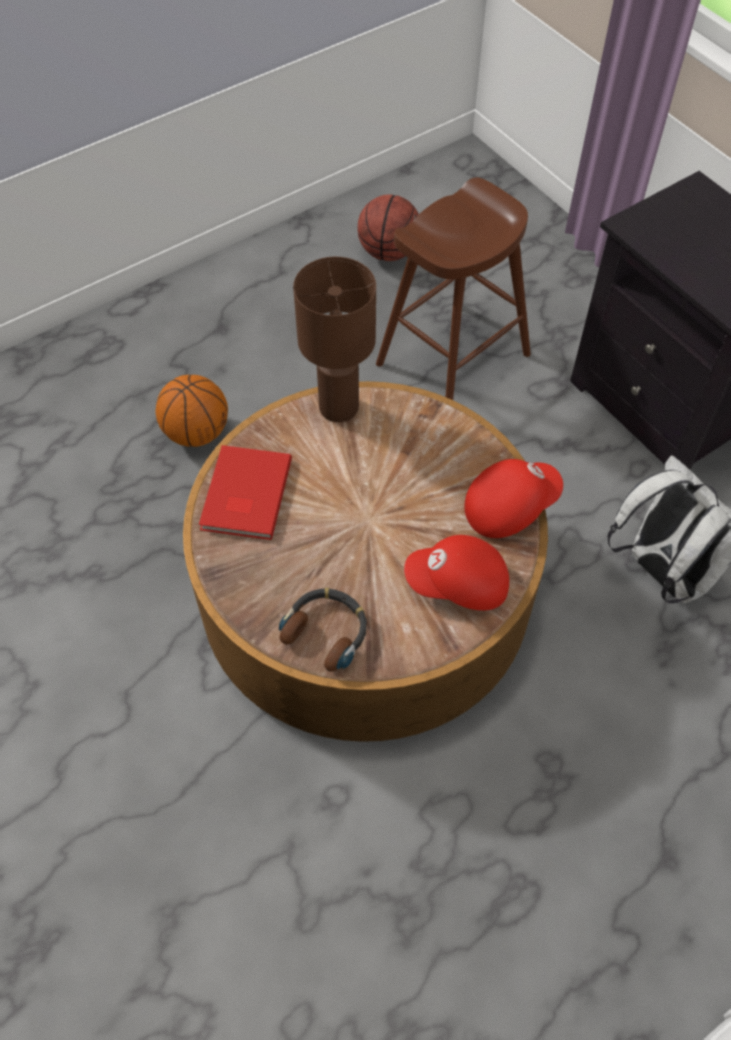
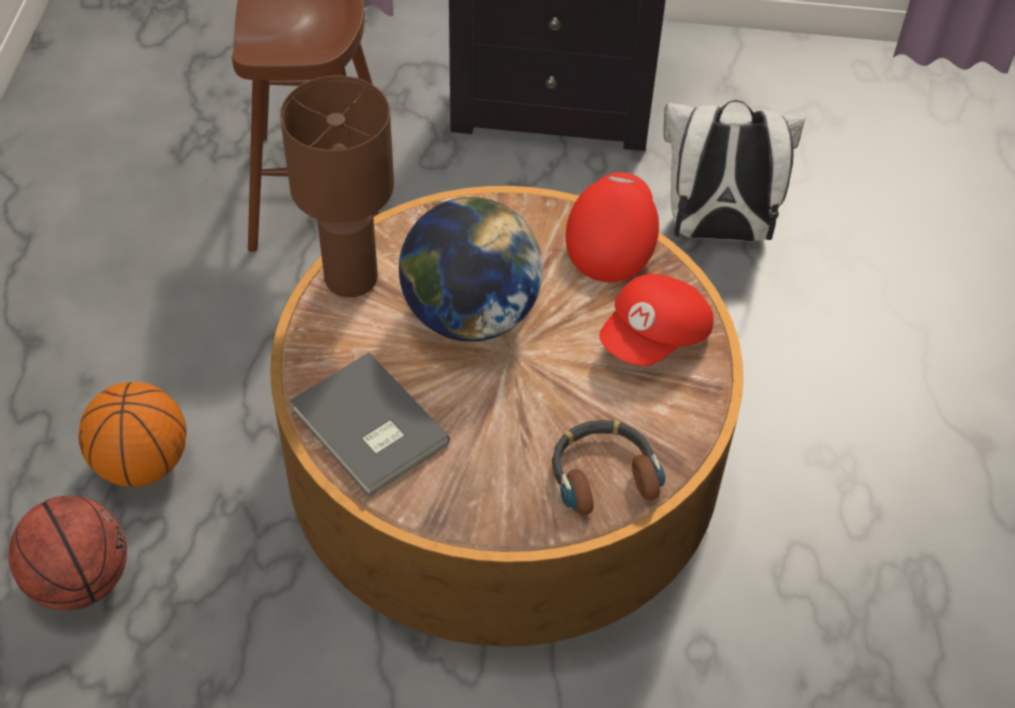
camera: 50 degrees left, 5 degrees down
(243, 495) = (367, 429): red book -> grey book
(373, 481) = (470, 315): none -> globe
(388, 252) = (123, 136): basketball -> basketball (80, 579)

